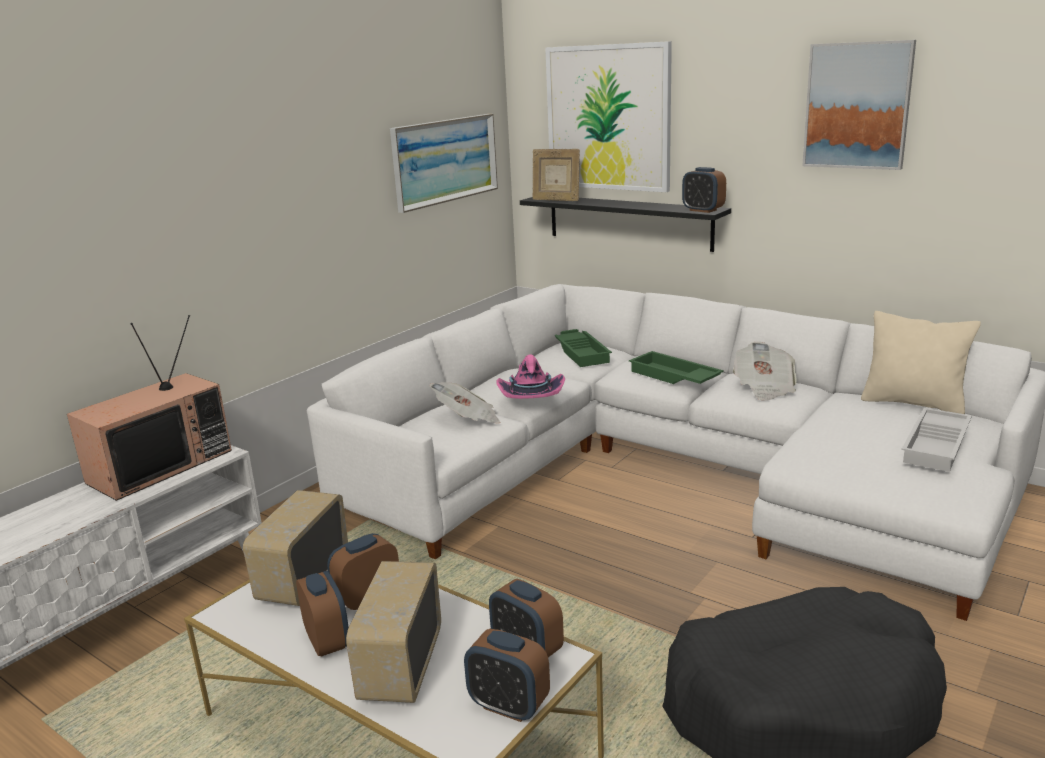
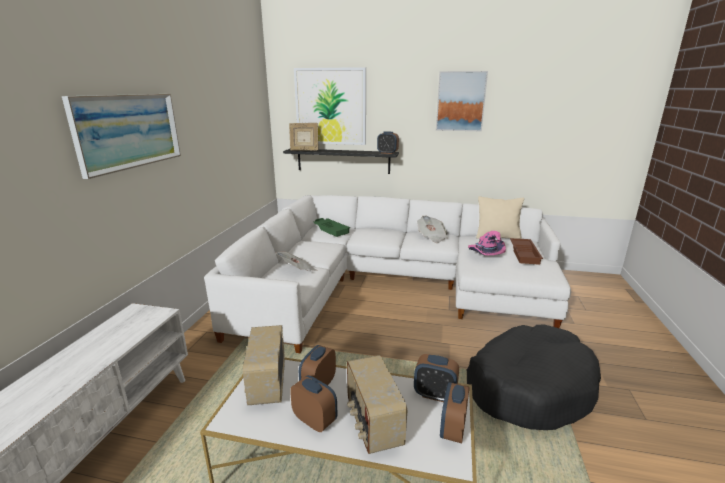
camera: 25 degrees left, 0 degrees up
(161, 465) = (118, 329): television -> none
(445, 160) = (245, 128): picture -> picture (129, 131)
(508, 706) = (452, 430): alarm clock -> alarm clock turned 105 degrees clockwise
(530, 397) = (324, 254): pink hat -> pink hat (484, 254)
(673, 377) = (386, 236): green tray -> none
(937, 446) = (525, 254): white tray -> brown tray

